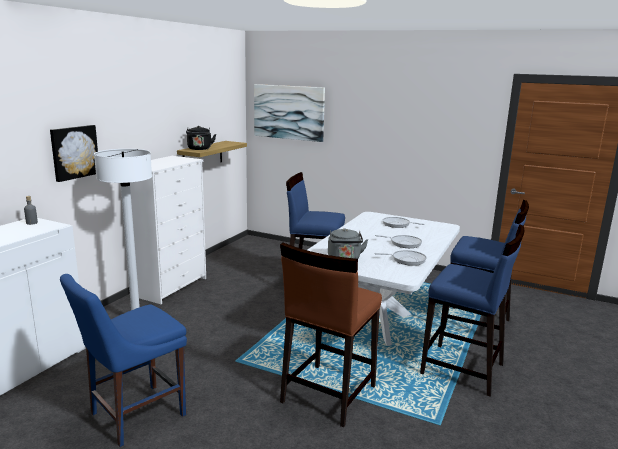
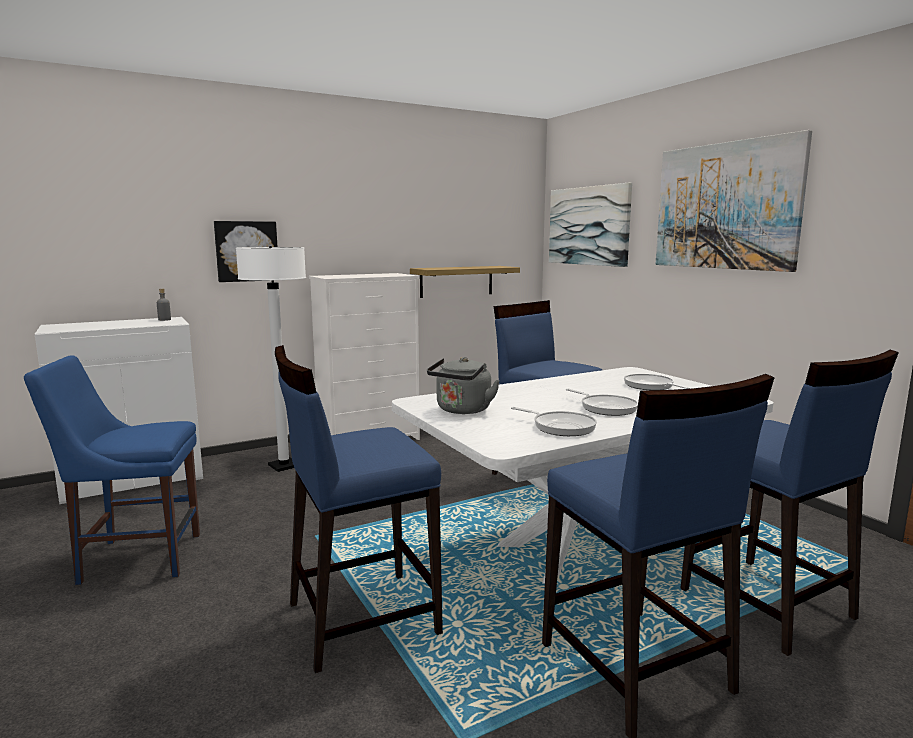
camera: 35 degrees right, 5 degrees down
(199, 149) = (438, 268): black kettle -> none
(327, 394) = (360, 618): brown stool -> blue stool
(393, 110) = (725, 206): none -> picture

